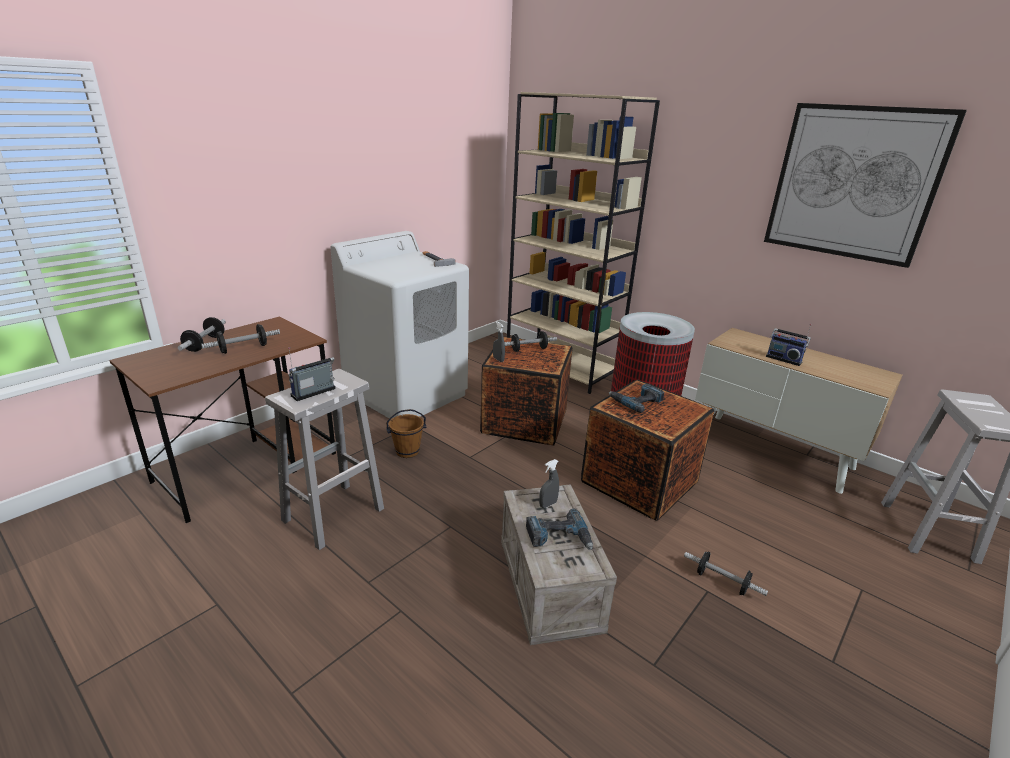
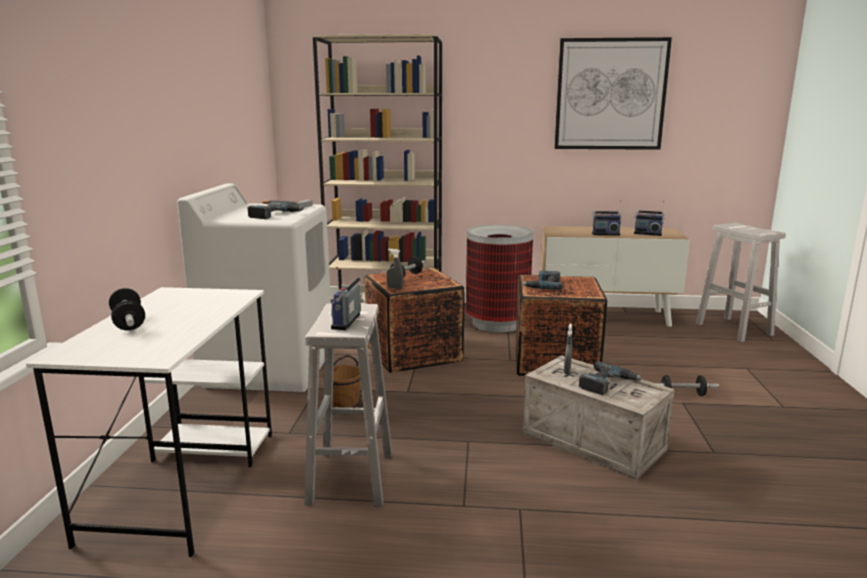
camera: 35 degrees left, 10 degrees down
(243, 349) = (189, 314): dumbbell -> none
(248, 466) = (185, 482): brown desk -> white desk
(402, 270) = (275, 215): none -> power drill
(843, 373) = (647, 233): none -> radio

